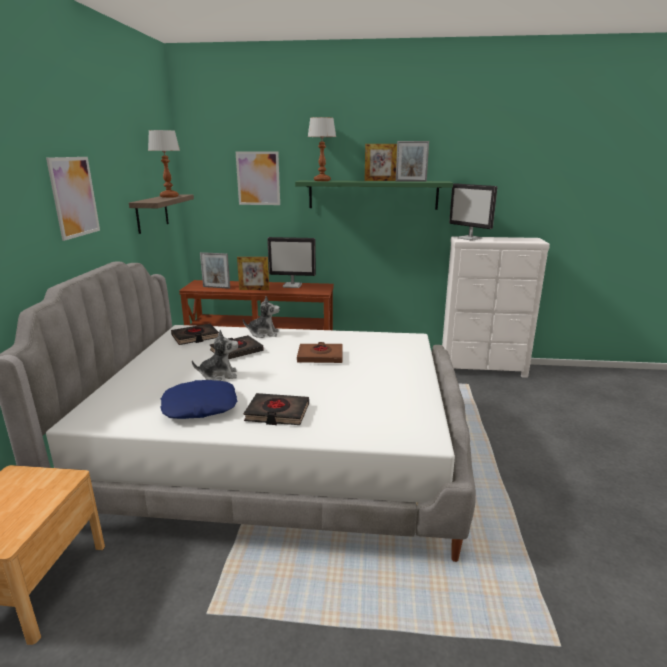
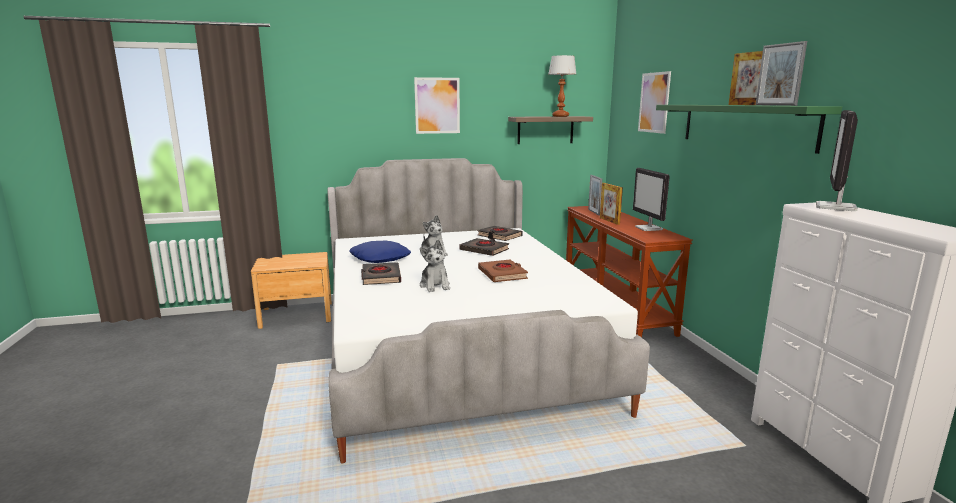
camera: 70 degrees right, 5 degrees down
(263, 333) = (534, 251): plush toy -> plush toy (435, 285)
(322, 180) = (688, 104): table lamp -> none

